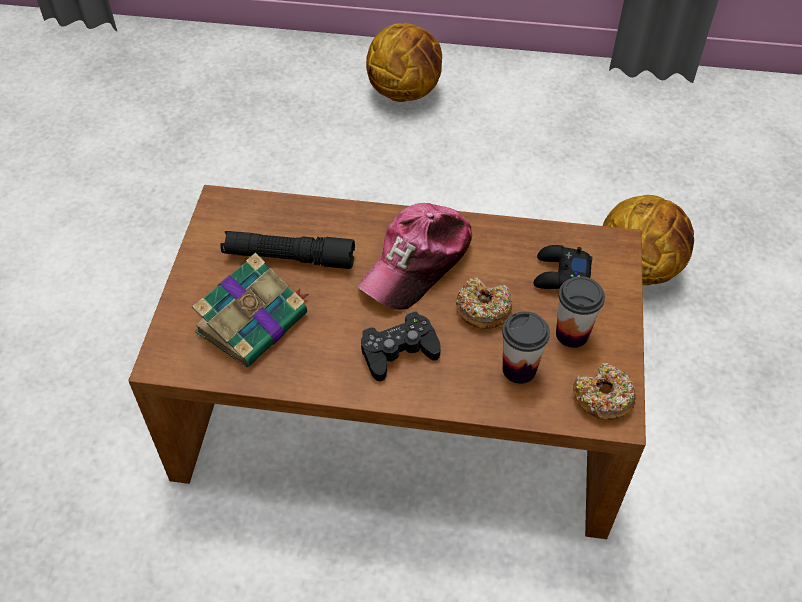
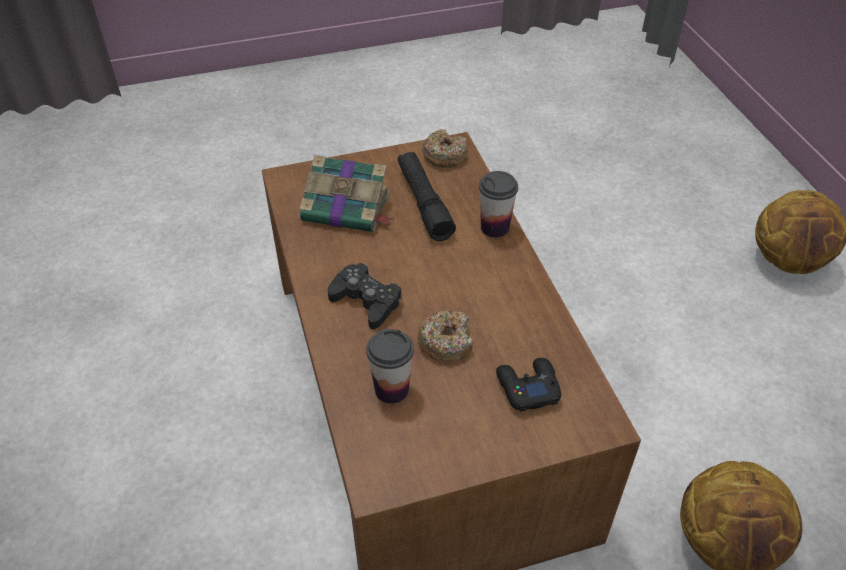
camera: 65 degrees right, 5 degrees down
(417, 263) = (471, 280): cap -> none
(572, 334) = (457, 418): cup -> cup (494, 227)
(603, 398) = (392, 465): donut -> donut (444, 155)

